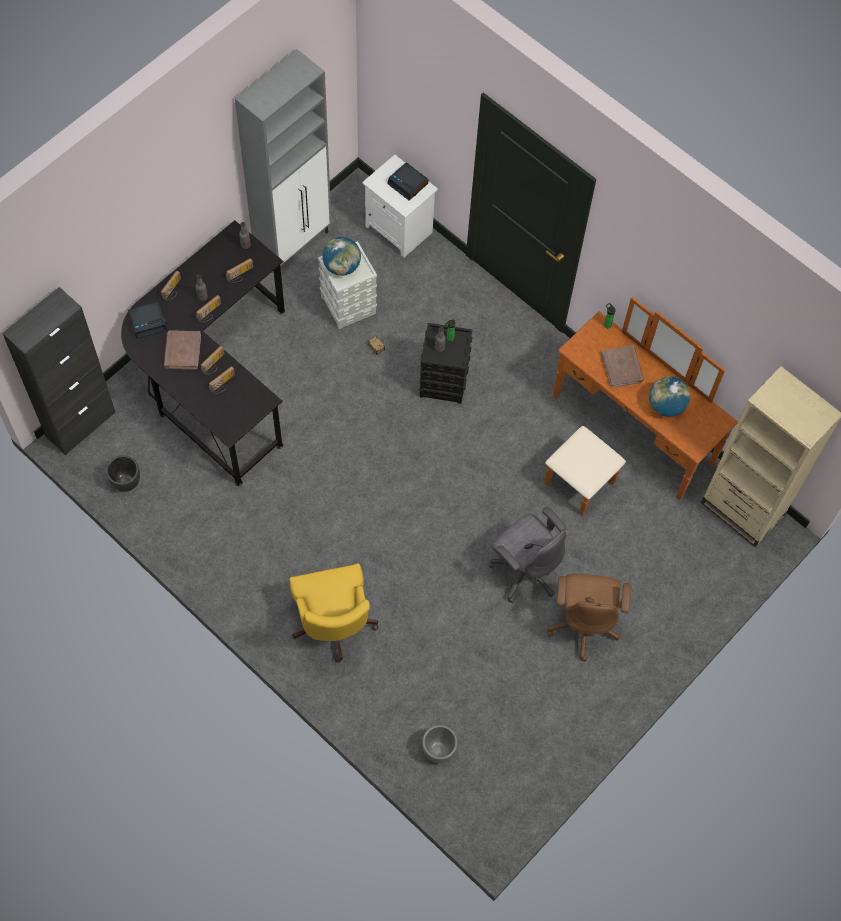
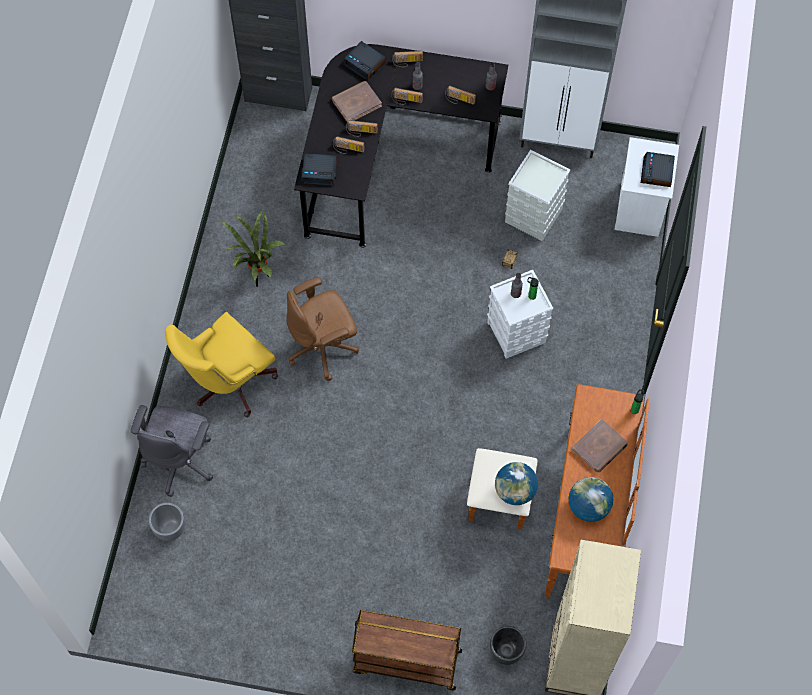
camera: 60 degrees right, 0 degrees up
(126, 482) = (250, 157): black planter -> black planter (506, 652)
(228, 418) = (320, 171): none -> alarm clock
(251, 545) = (258, 278): none -> potted plant
(342, 266) = (537, 173): globe -> globe (515, 491)
(444, 381) = (517, 332): black storage box -> white storage box
(525, 570) = (382, 503): grey office chair -> grey office chair (180, 460)
(584, 624) = (363, 582): brown office chair -> brown office chair (323, 348)
(671, 632) = (406, 662): none -> brown cart

